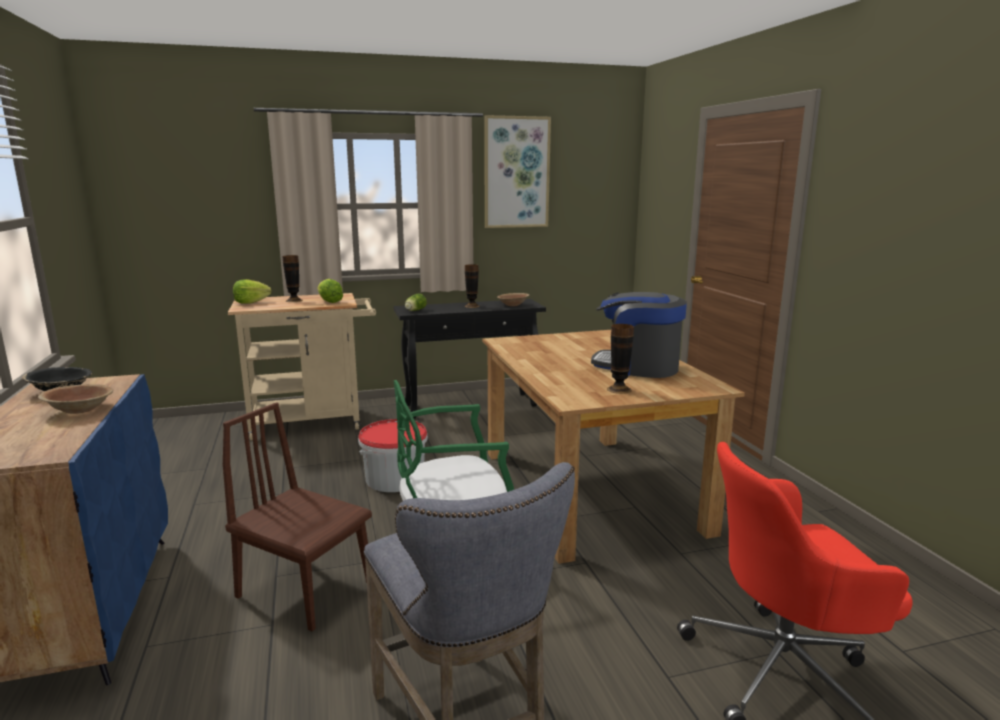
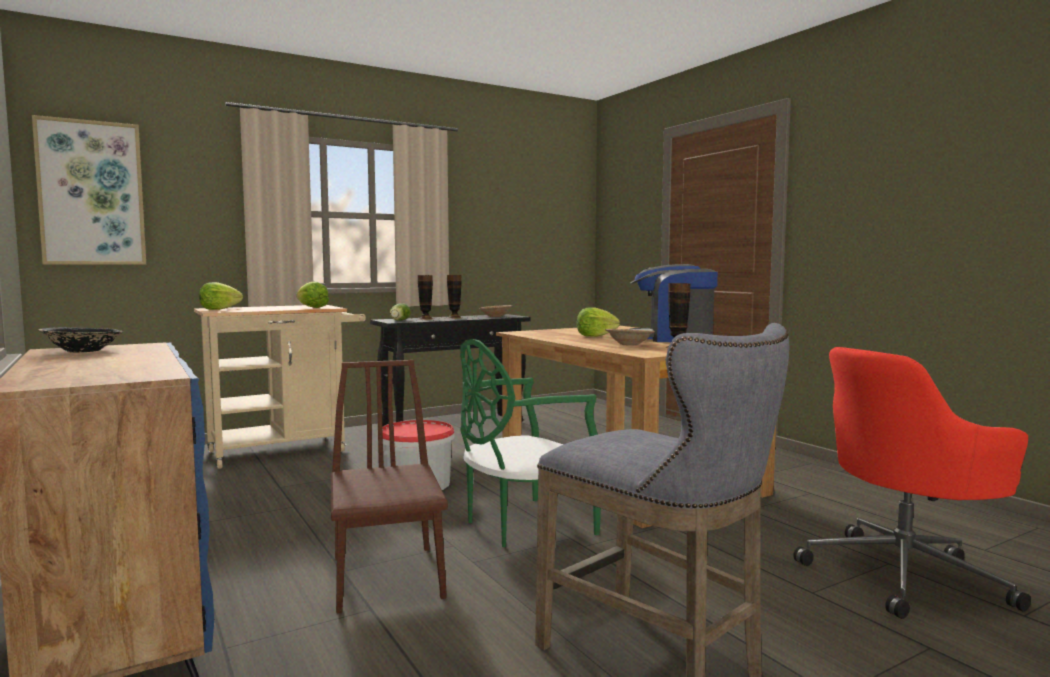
camera: 15 degrees left, 10 degrees down
(80, 410) = (136, 357): brown bowl -> brown bowl (629, 344)
(294, 300) = (269, 307): vase -> vase (425, 319)
(305, 589) = (387, 577): brown chair -> brown chair turned 60 degrees clockwise
(516, 172) = (486, 189): picture -> picture (91, 193)
(566, 354) = (595, 336): none -> lettuce

